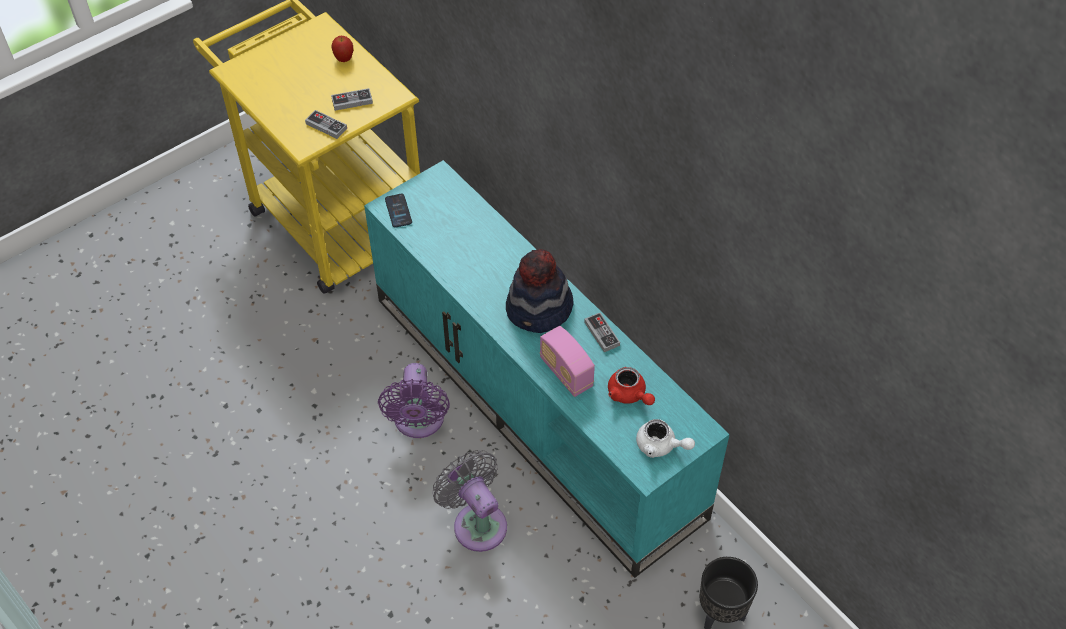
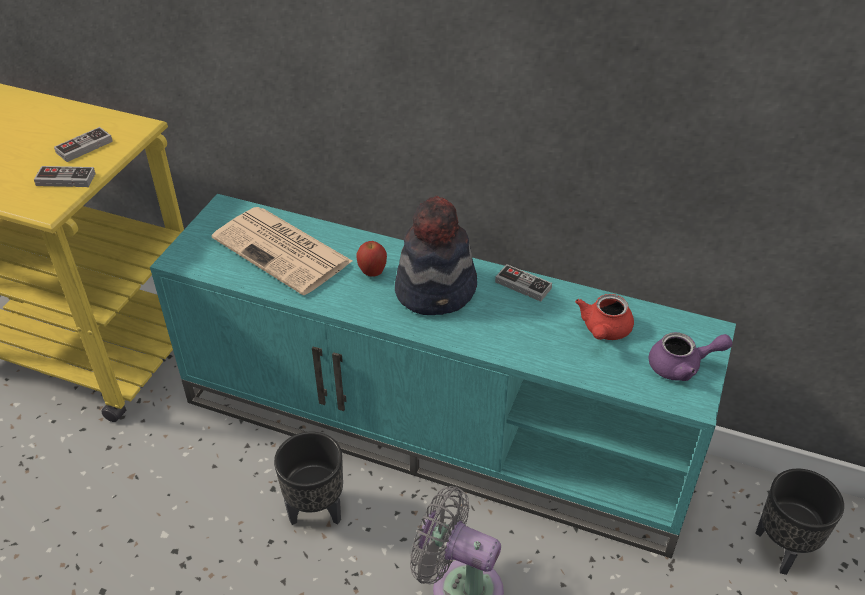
camera: 30 degrees left, 10 degrees down
(344, 59) = (47, 114): apple -> apple (372, 273)
(398, 211) = (197, 257): phone -> none
(418, 422) = (316, 509): purple fan -> black planter
(458, 231) = (284, 251): none -> newspaper
(566, 373) = (518, 338): radio -> none
(629, 395) = (604, 331): red teapot -> red teapot turned 90 degrees clockwise
(660, 446) = (682, 366): white teapot -> purple teapot

